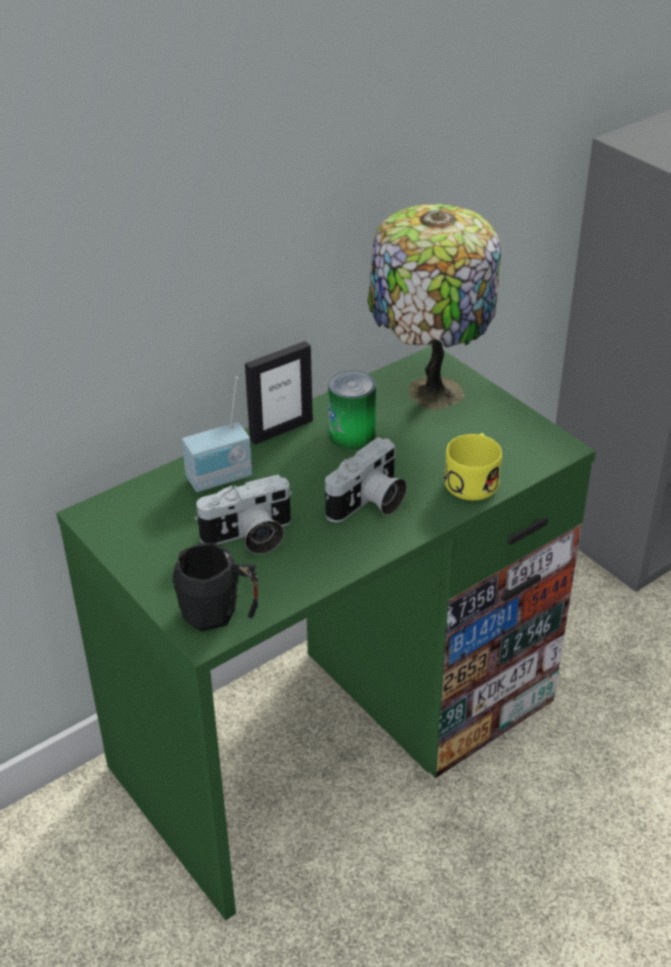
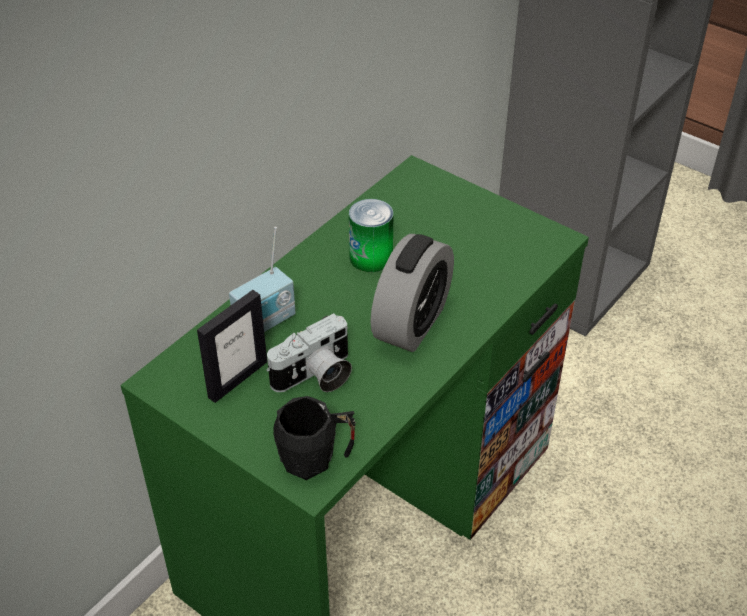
camera: 15 degrees left, 5 degrees up
(281, 430) = (304, 263): picture frame -> picture frame (237, 379)
(369, 504) = (412, 323): camera -> alarm clock
(430, 391) = (425, 202): table lamp -> none
(473, 479) = (495, 282): yellow mug -> none

